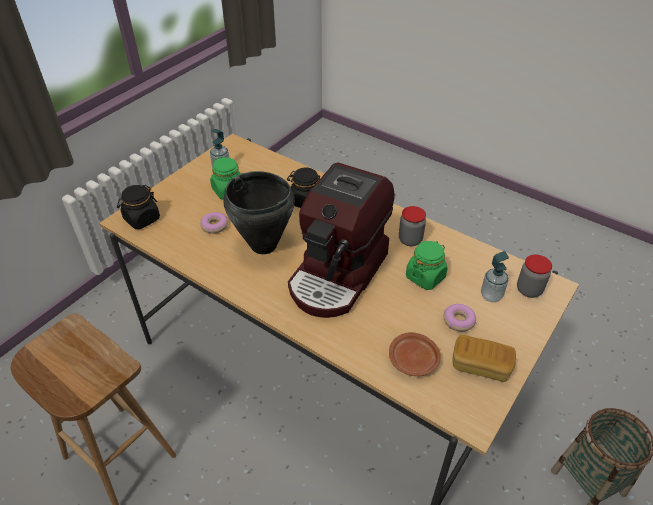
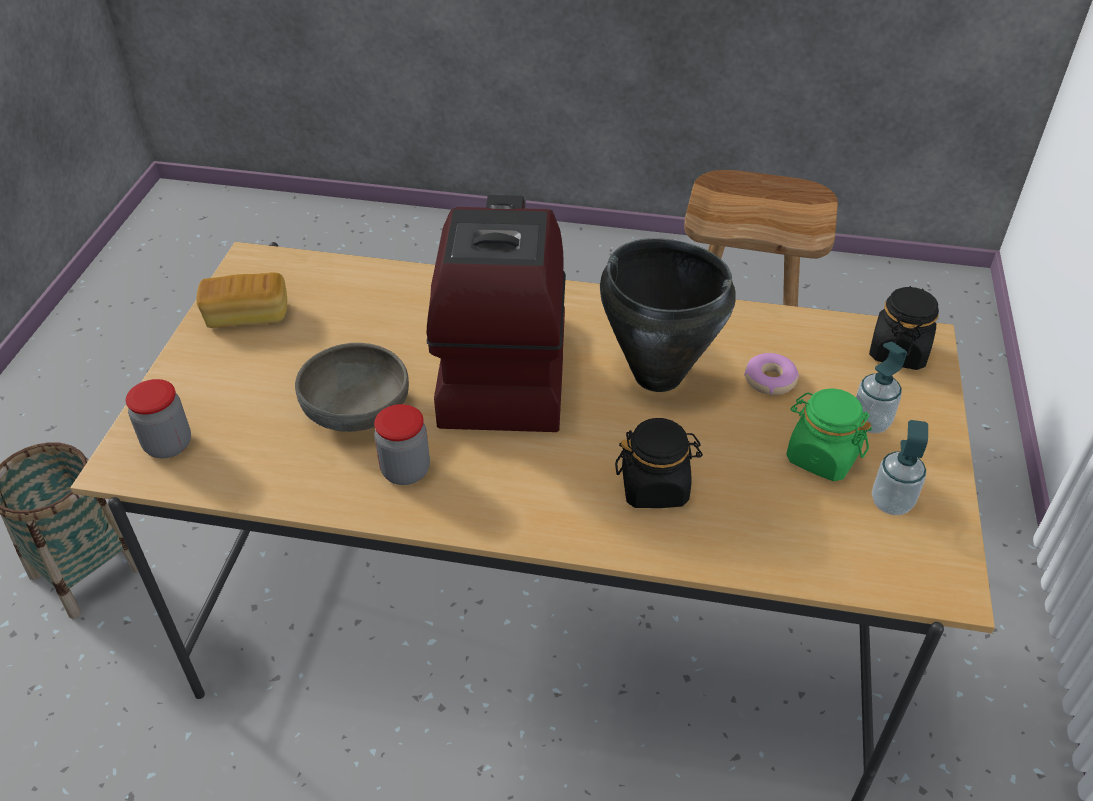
camera: 155 degrees right, 0 degrees up
(413, 360) = (341, 296): brown plate -> none
(425, 277) = (356, 410): green jar -> grey bowl
(458, 320) = (286, 361): donut -> none
(491, 295) = (236, 414): soap dispenser -> soap dispenser (870, 422)

